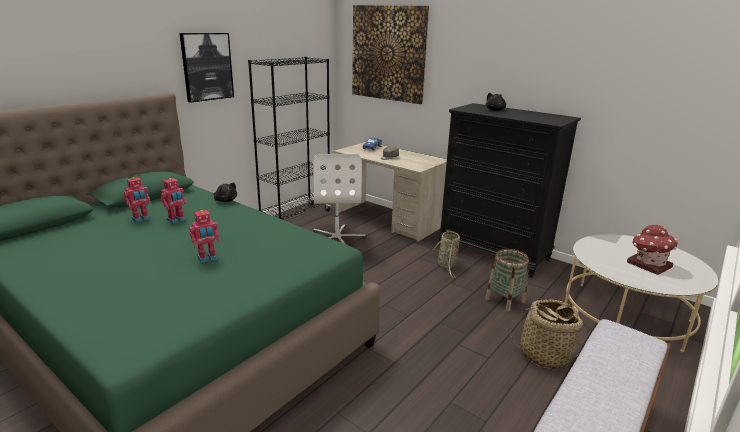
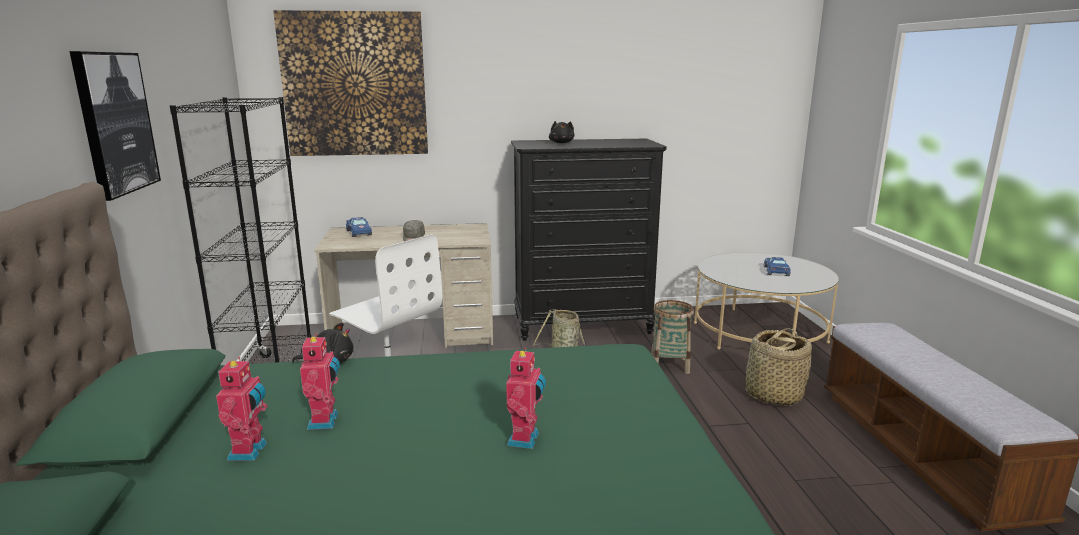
camera: 45 degrees left, 5 degrees down
(648, 264) = (776, 271): toy house -> blue toy car

